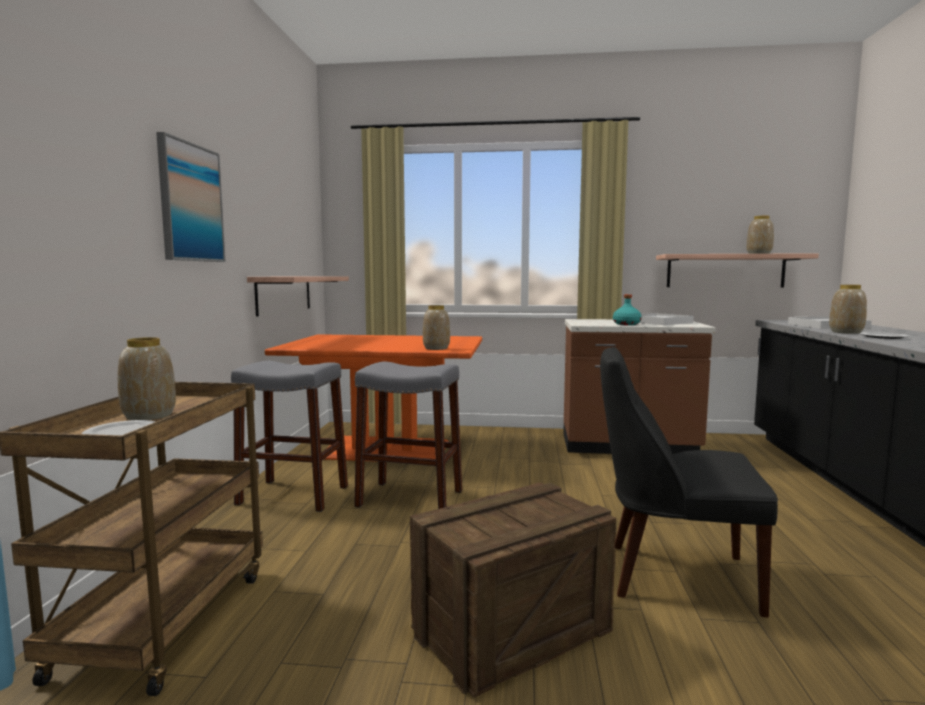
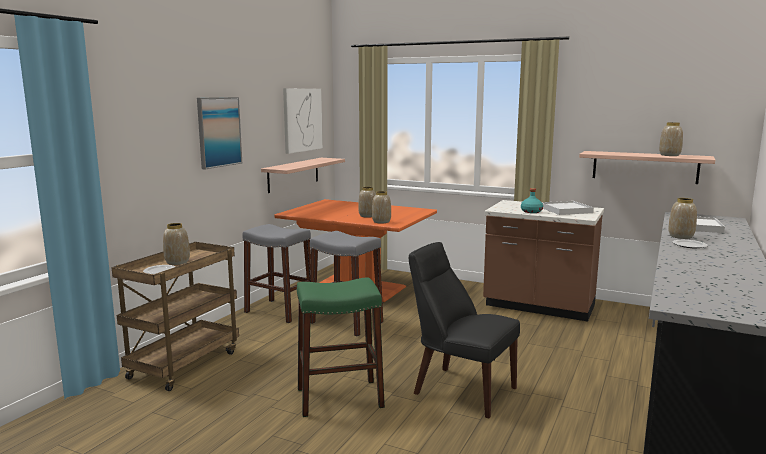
camera: 20 degrees right, 5 degrees up
(292, 218) = (302, 120): none -> picture
(406, 344) = (367, 216): none -> vase
(512, 631) = (340, 397): crate -> green stool

